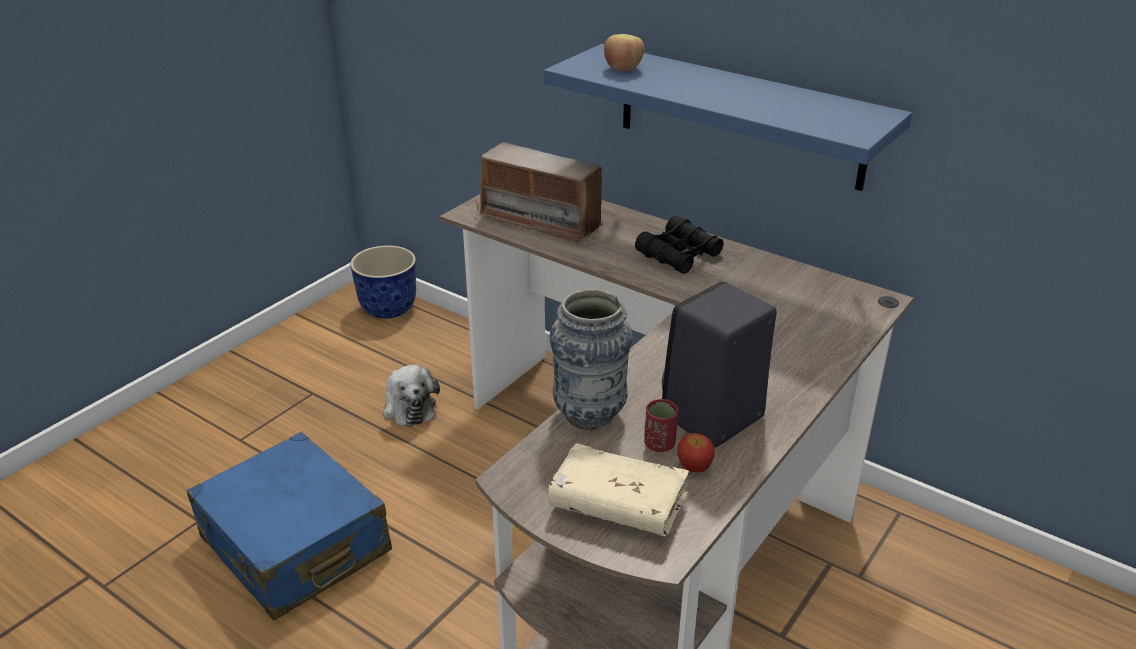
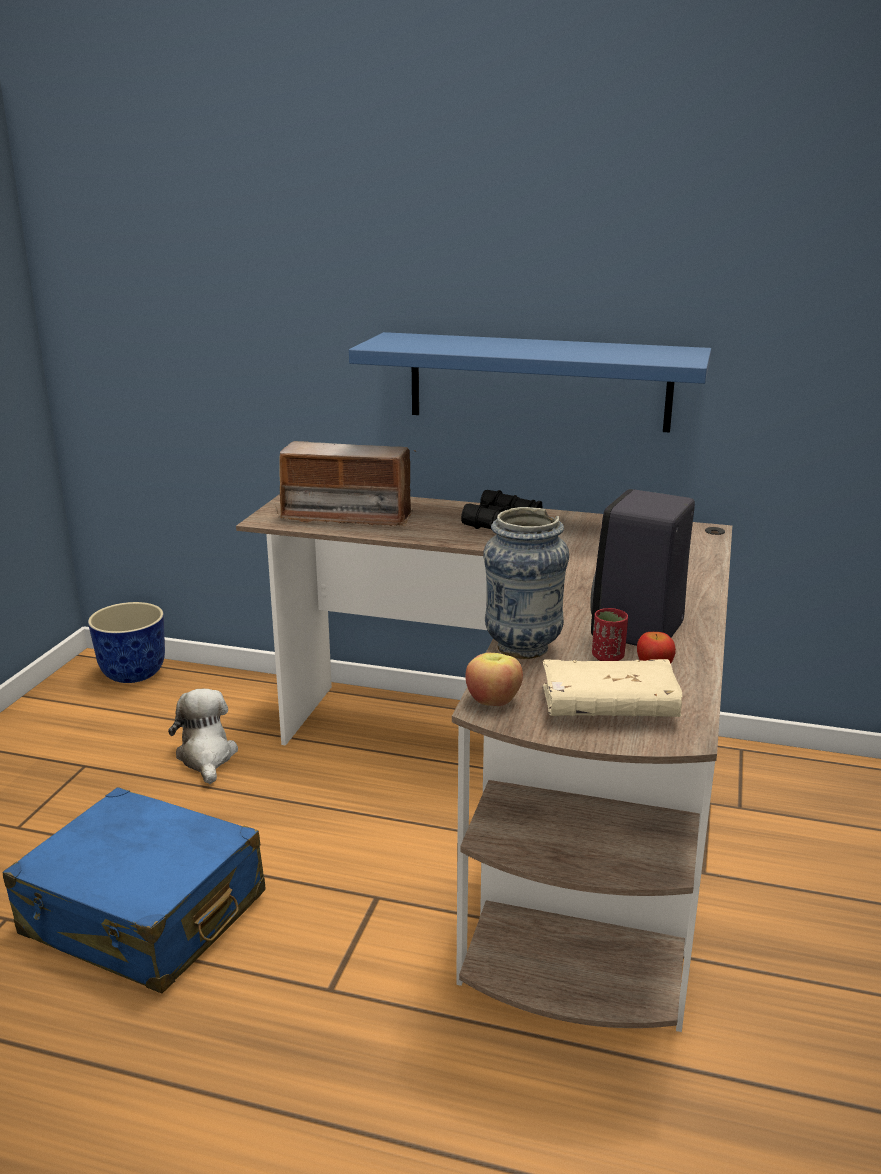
camera: 20 degrees left, 10 degrees down
(408, 406) = (206, 757): plush toy -> plush toy turned 150 degrees counterclockwise
(623, 69) = (426, 343): apple -> apple (493, 700)

